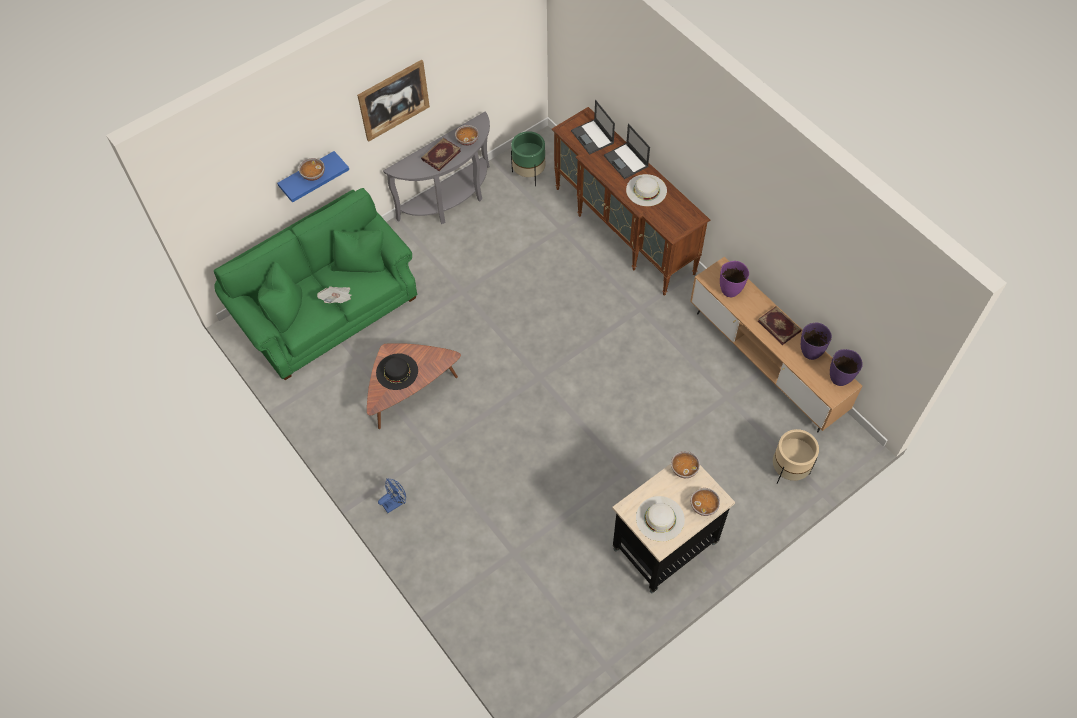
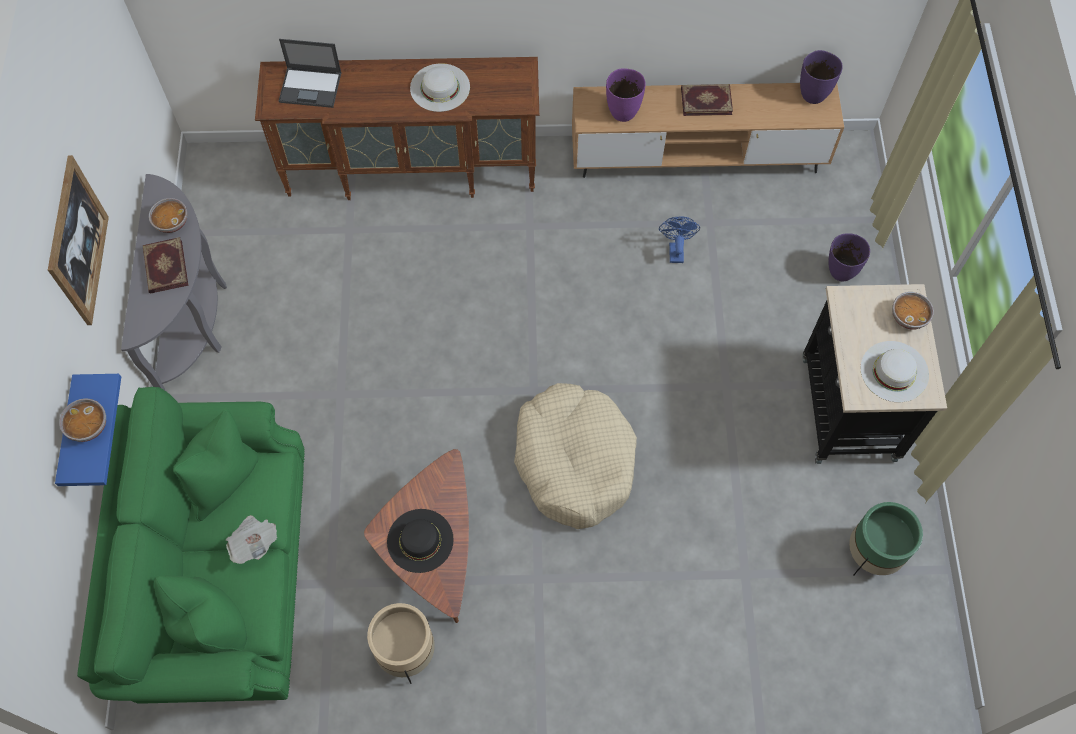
camera: 55 degrees left, 5 degrees up
(395, 503) = (578, 669): blue fan -> blue fan (675, 249)
(513, 424) = (574, 461): none -> beige dog bed
(529, 173) = (238, 209): green planter -> green planter (872, 554)
(626, 161) = (380, 78): laptop -> none
(684, 468) = (847, 304): bowl -> none
(789, 470) = (841, 229): beige planter -> beige planter (406, 652)
(810, 352) = (761, 97): purple vase -> purple vase (840, 272)

